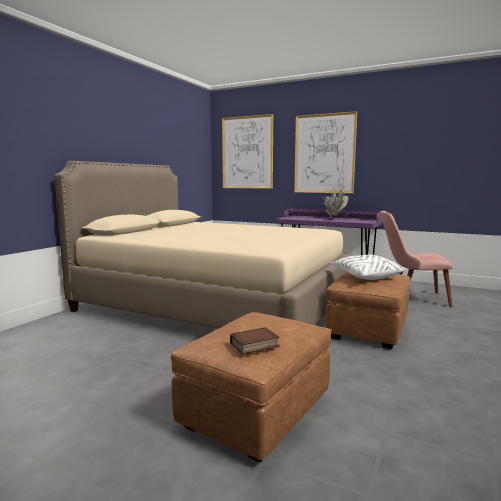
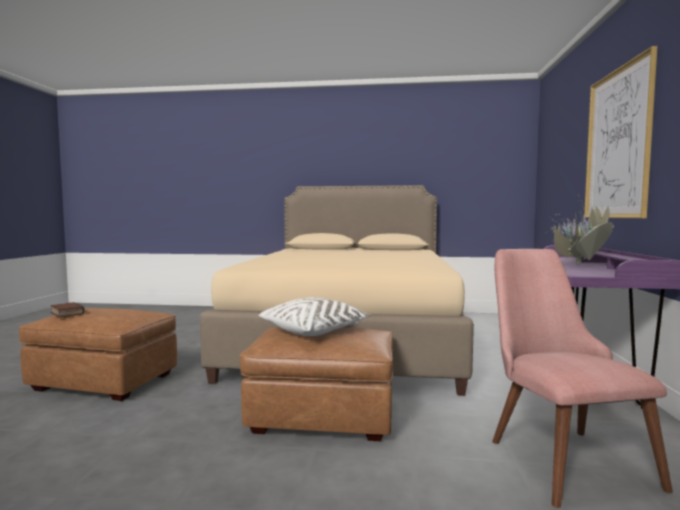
camera: 70 degrees right, 5 degrees down
(247, 152) = (556, 158): picture -> none

